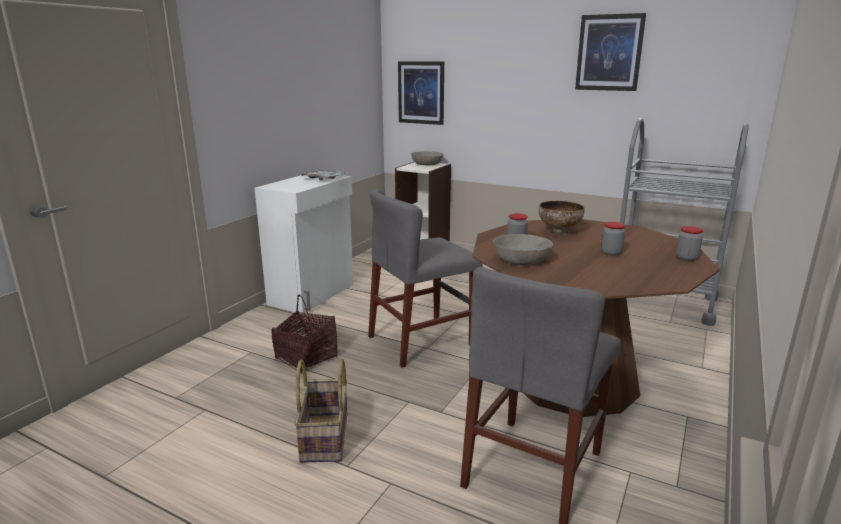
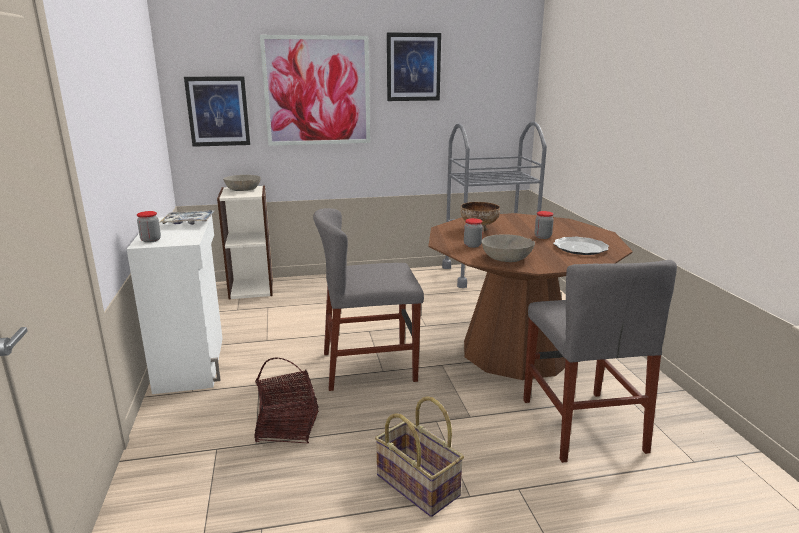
camera: 40 degrees left, 0 degrees up
(421, 341) = (369, 367): grey chair -> grey chair turned 60 degrees clockwise
(506, 77) = (317, 91): none -> picture
(626, 272) = (580, 248): none -> plate
(686, 258) = (586, 229): jar -> jar (151, 240)

